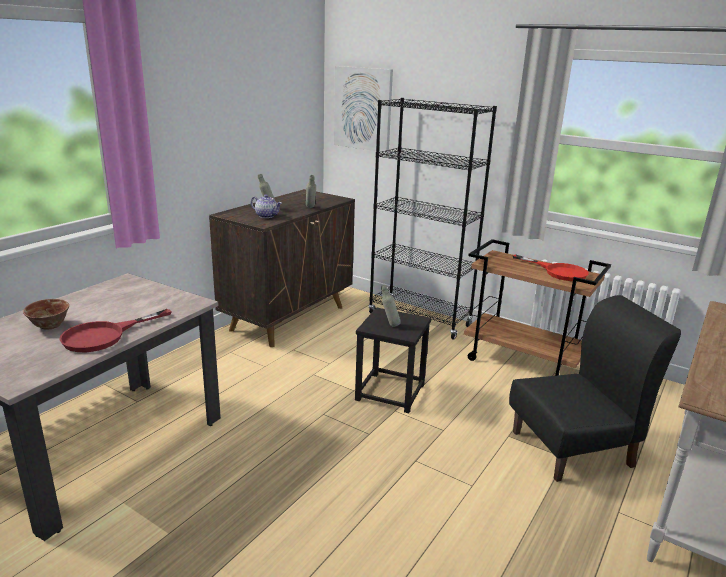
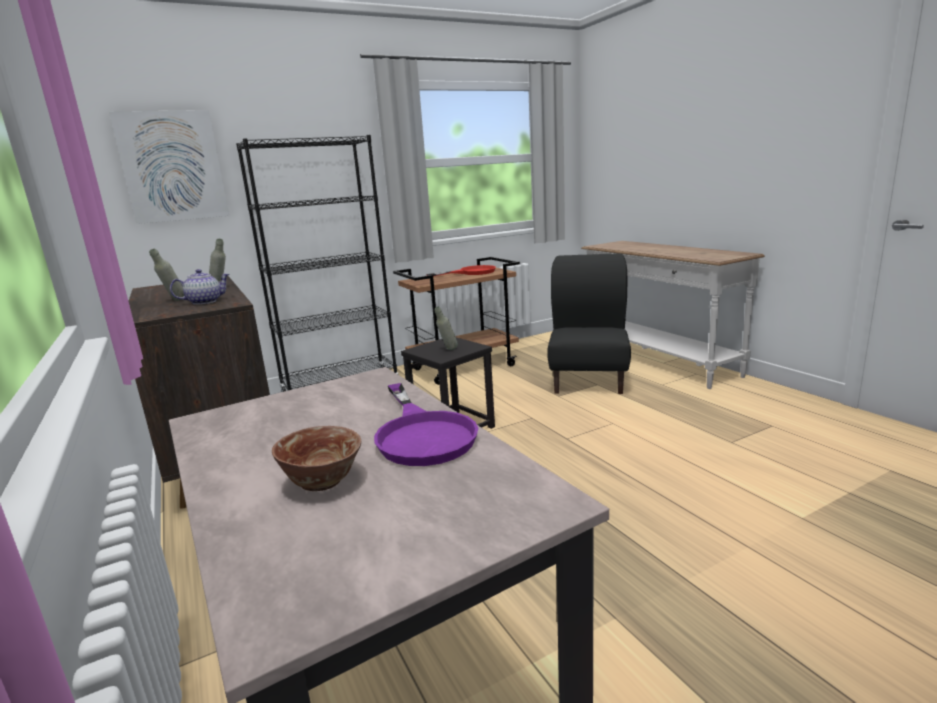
camera: 60 degrees left, 5 degrees down
(104, 336) = (422, 433): red frying pan -> purple frying pan

